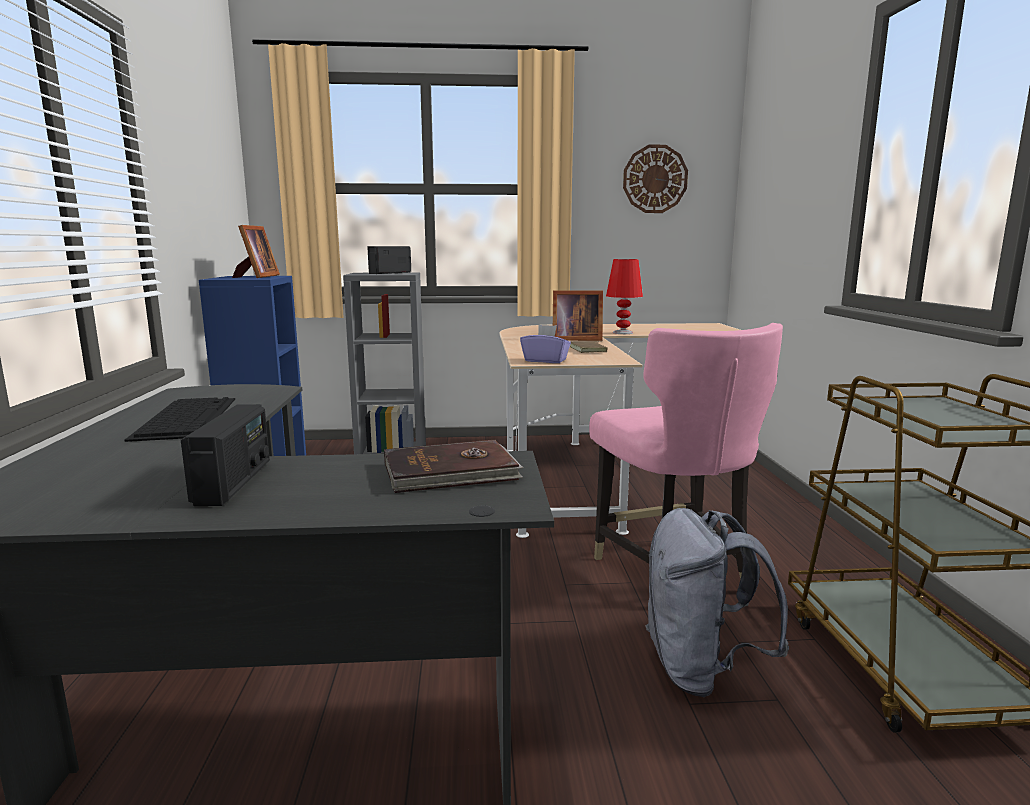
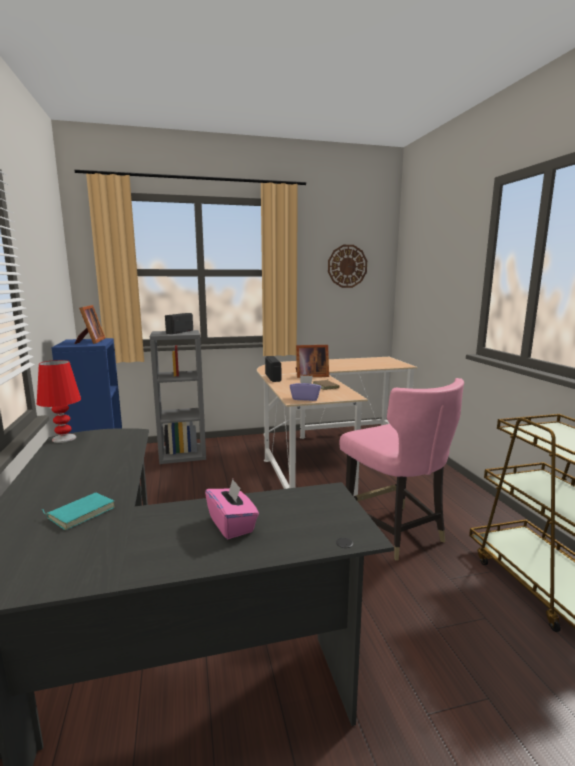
camera: 10 degrees left, 0 degrees up
(147, 458) = (81, 512): none -> turquoise book
(186, 417) = (83, 467): keyboard -> none
(234, 482) = (161, 532): radio -> radio (273, 377)
(335, 482) = (232, 524): none -> pink tissue box
(451, 472) = (303, 508): brown book -> none
(623, 333) = (336, 368): red table lamp -> red table lamp (64, 438)
(701, 670) = (435, 602): grey backpack -> none

